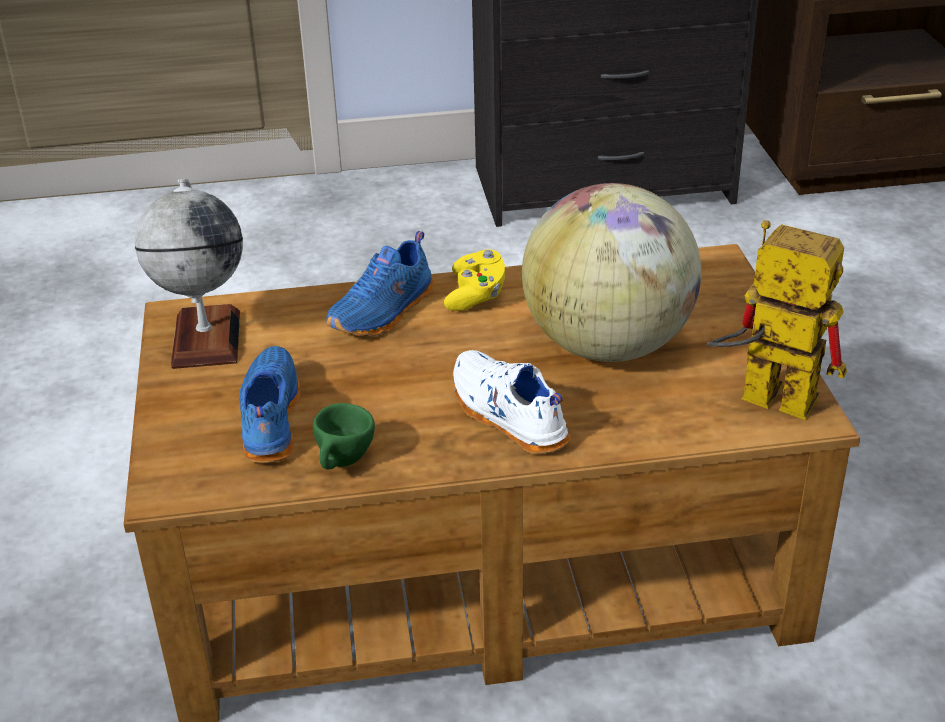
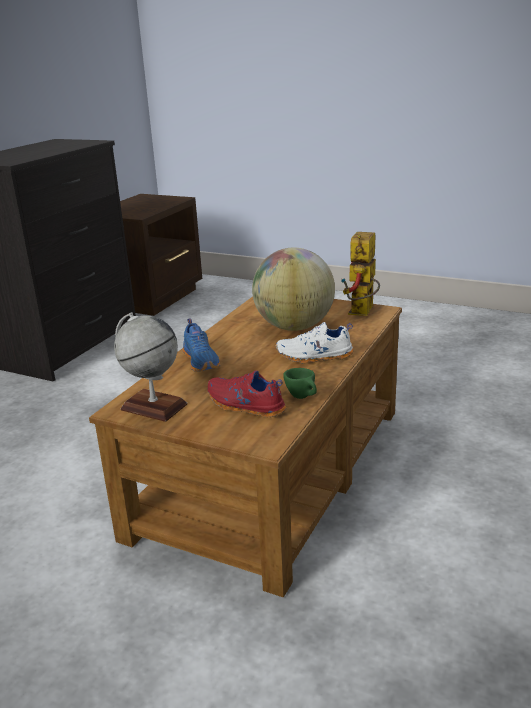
camera: 55 degrees left, 10 degrees down
(268, 418) = (245, 406): blue shoe -> red shoe
(476, 295) = (220, 340): yellow game controller -> none
(761, 398) = (362, 313): toy robot -> toy robot turned 45 degrees counterclockwise

